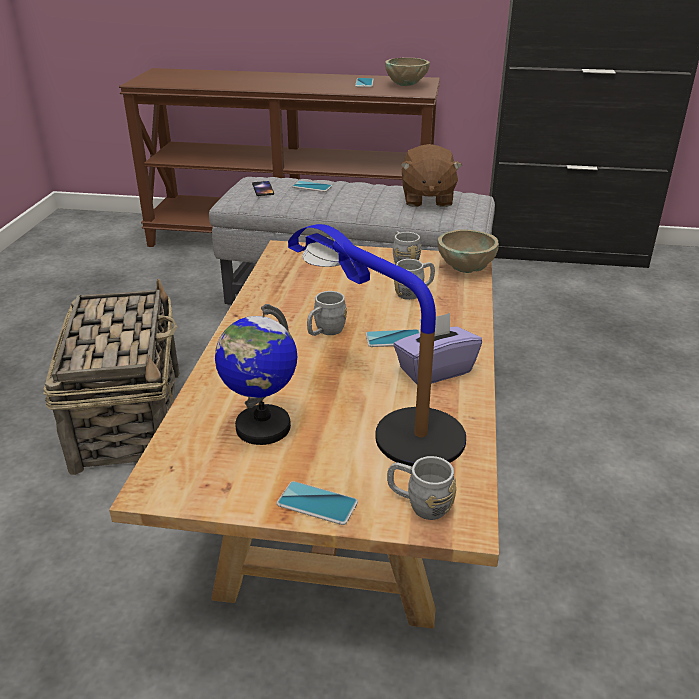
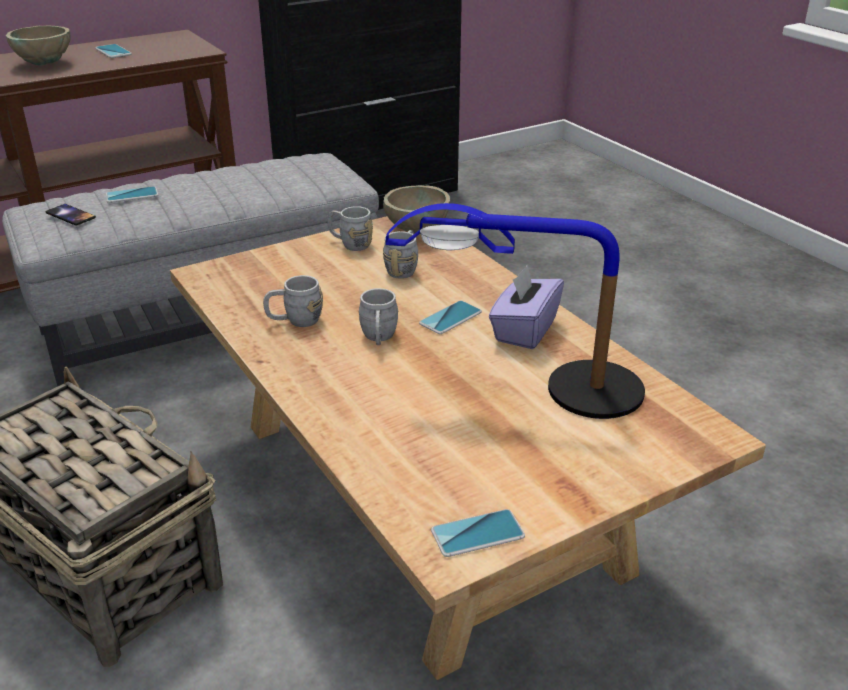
camera: 40 degrees left, 0 degrees up
(262, 427) = (458, 450): globe -> none
(317, 503) = (600, 484): phone -> phone (477, 534)
(406, 85) = (168, 45): beige bowl -> beige bowl (44, 64)
(419, 504) = (670, 440): grey mug -> grey mug (295, 321)
(427, 199) = (280, 172): brown plush toy -> none

